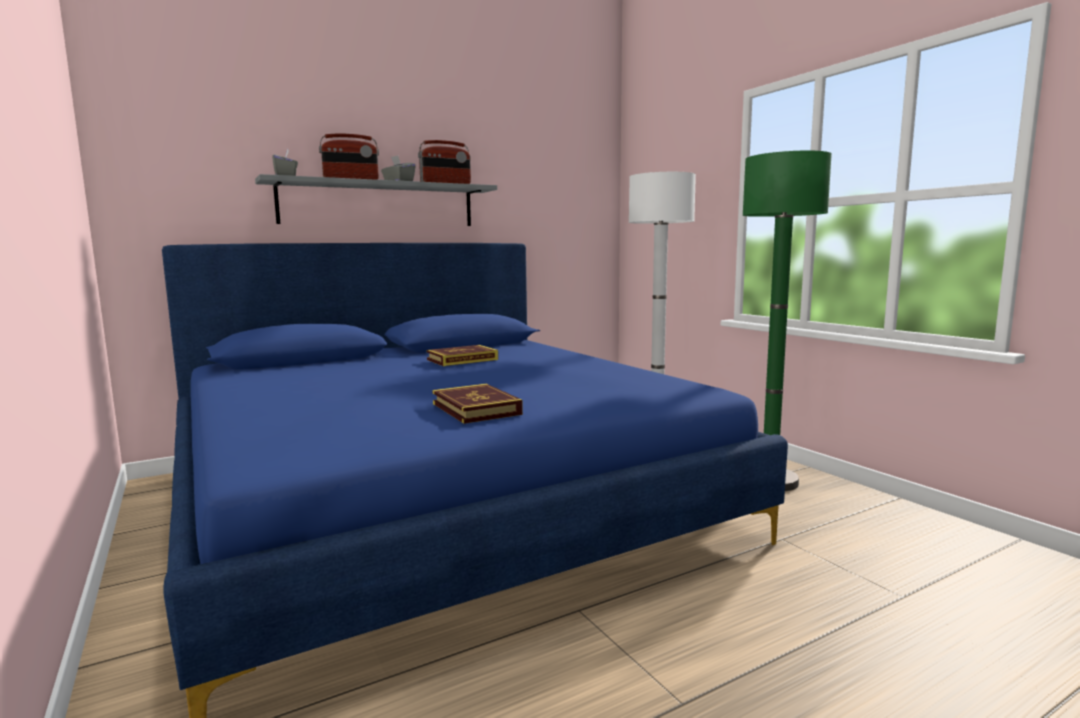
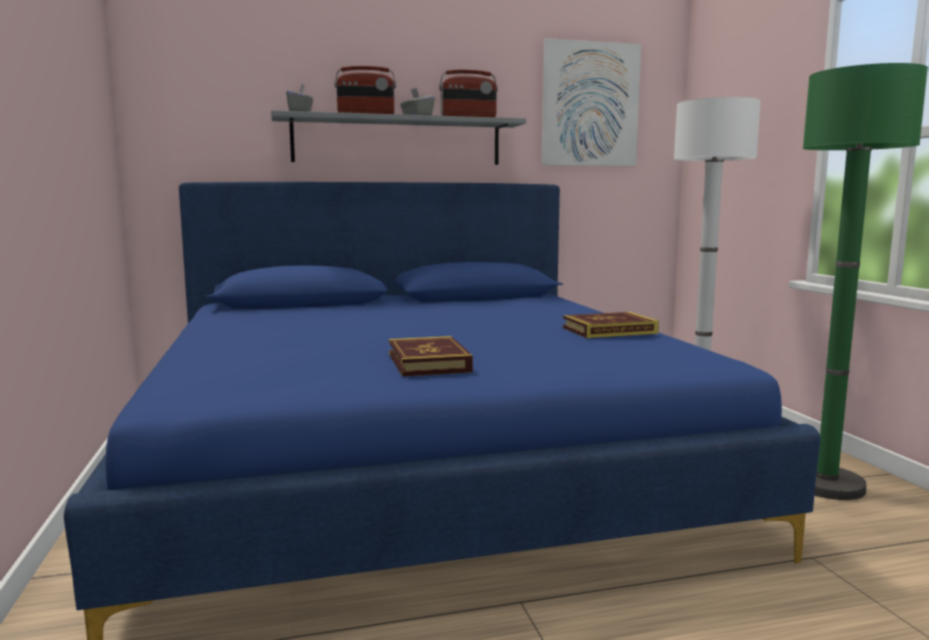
camera: 15 degrees right, 0 degrees up
(462, 359) = (460, 311): book -> book (609, 330)
(546, 173) = (590, 104): none -> picture

